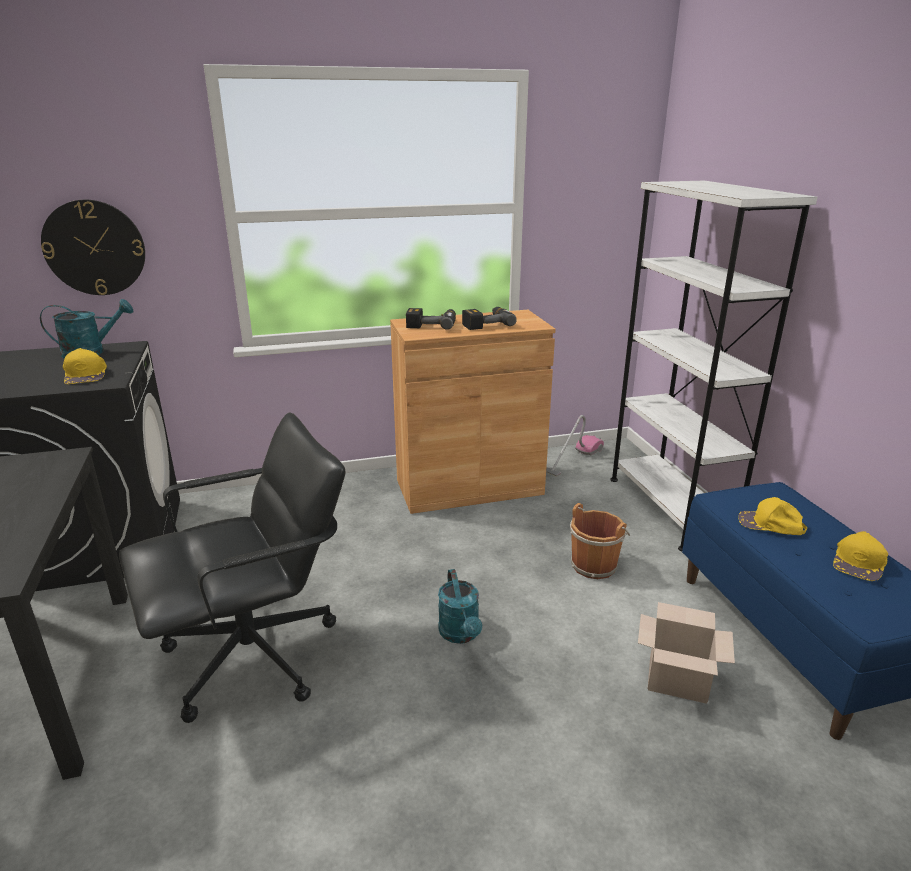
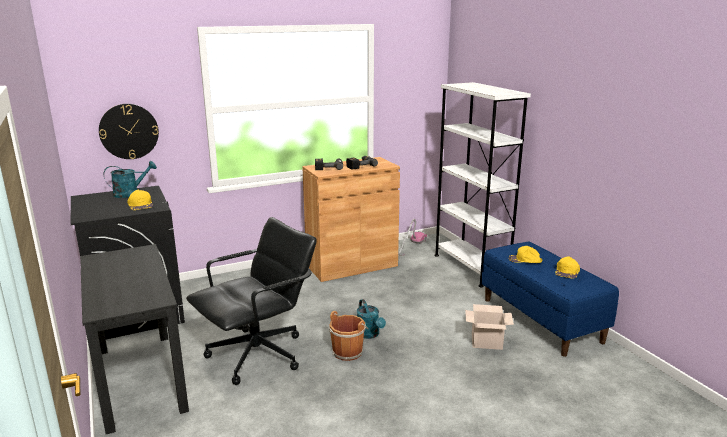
camera: 10 degrees left, 5 degrees down
(594, 564) = (434, 297): brown bucket -> brown bucket (348, 351)

